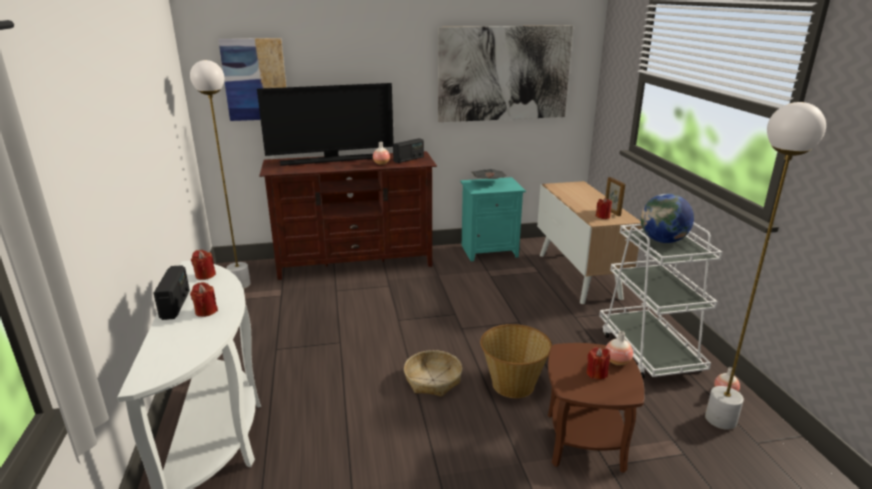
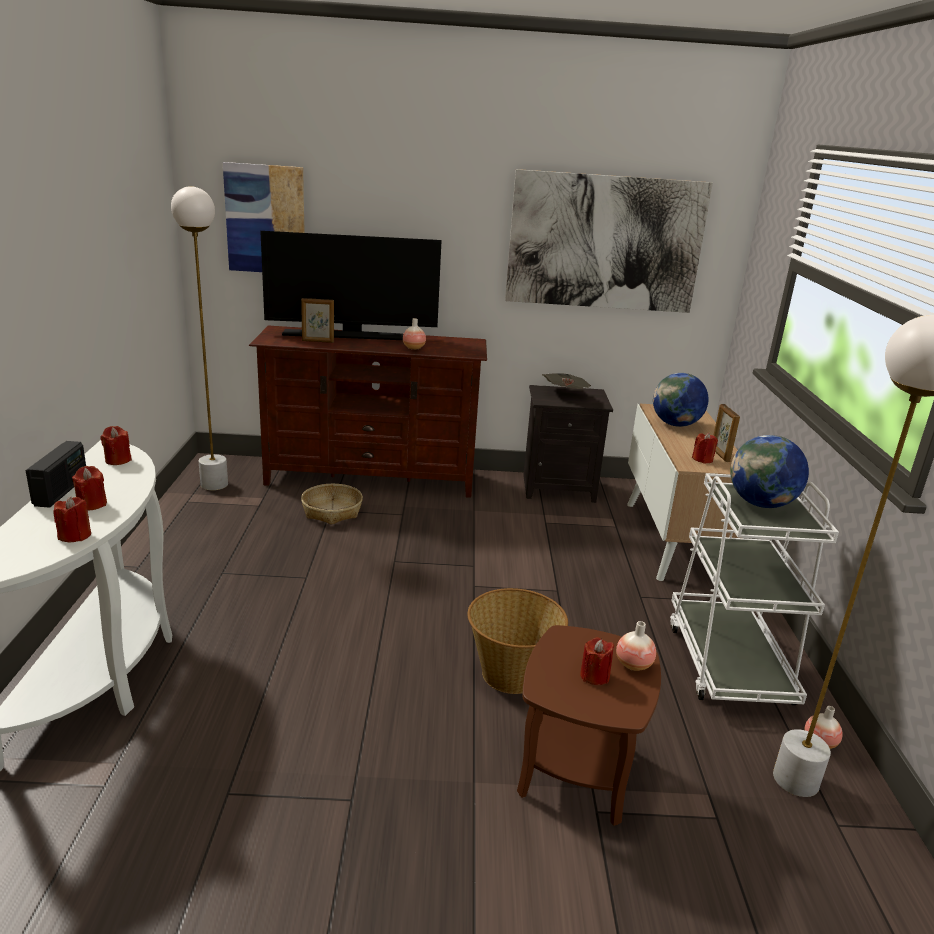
camera: 10 degrees right, 0 degrees up
(208, 336) = (75, 535): none -> red candle
(309, 167) = (318, 341): none -> picture frame
(409, 159) = (454, 347): radio -> none
(433, 380) = (405, 648): basket -> basket (332, 511)
(490, 250) = (559, 488): turquoise nightstand -> black nightstand
(573, 195) = (675, 424): none -> globe

